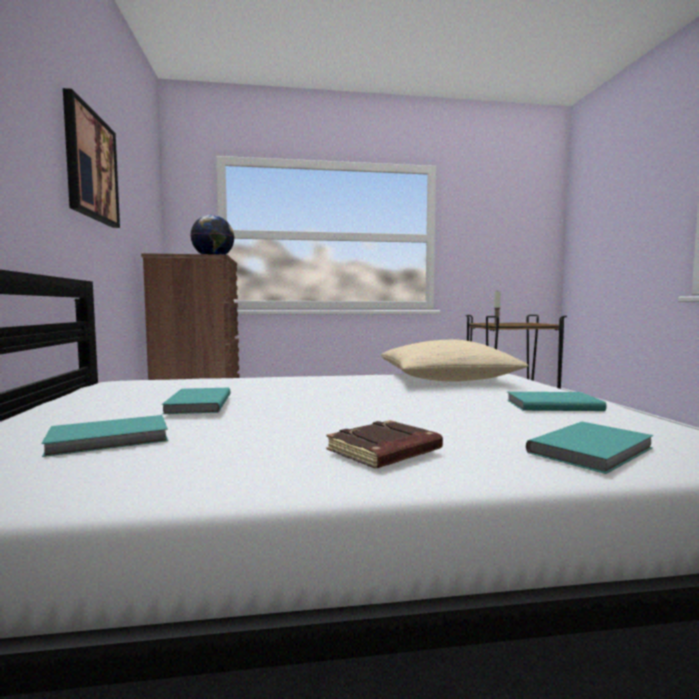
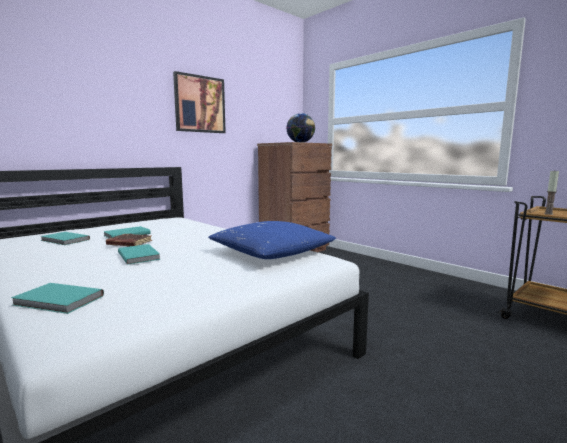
camera: 55 degrees right, 5 degrees up
(384, 452) = (50, 269): brown book -> brown book (128, 243)
(445, 379) = (271, 253): beige pillow -> blue pillow
(551, 405) = (196, 285): turquoise book -> turquoise book (139, 255)

